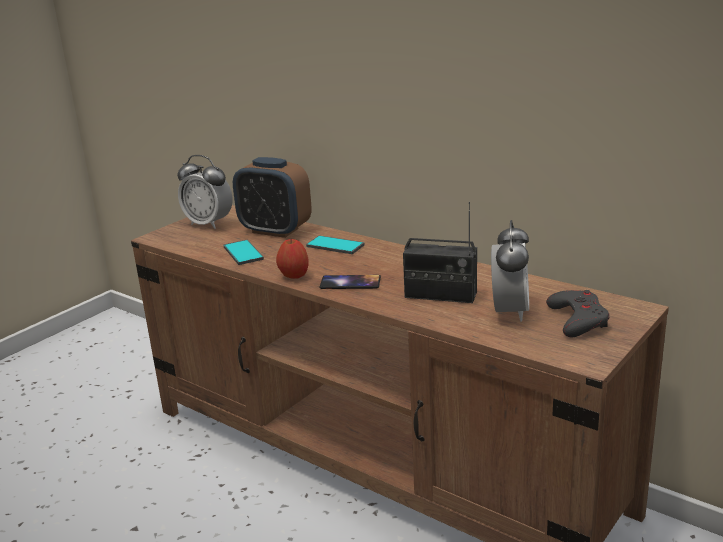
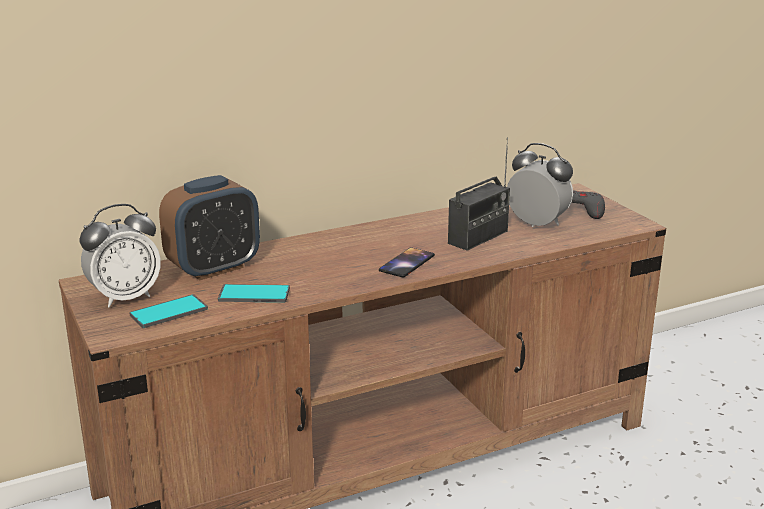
camera: 65 degrees left, 0 degrees up
(294, 276) = (356, 282): apple -> none
(335, 246) = (306, 251): phone -> phone (168, 312)

